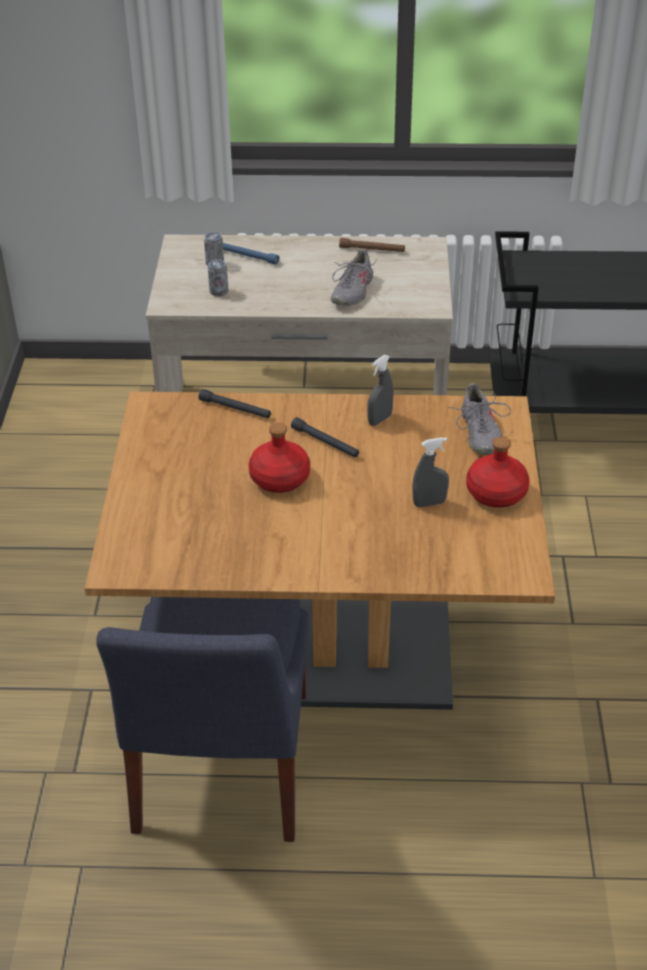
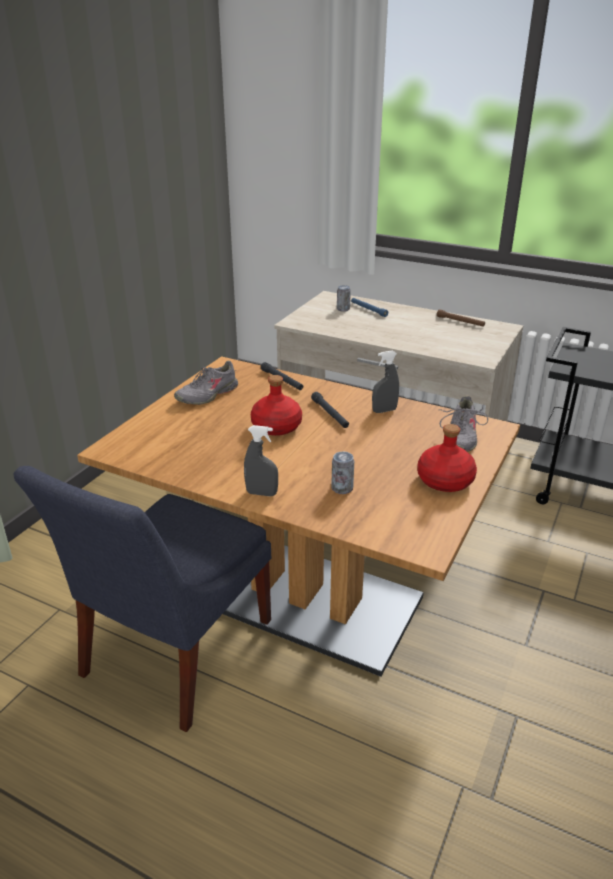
camera: 25 degrees right, 10 degrees down
(219, 292) = (333, 323): can -> can (342, 488)
(352, 291) = (427, 340): grey shoe -> grey shoe (207, 395)
(429, 503) = (381, 472): grey spray bottle -> grey spray bottle (261, 493)

